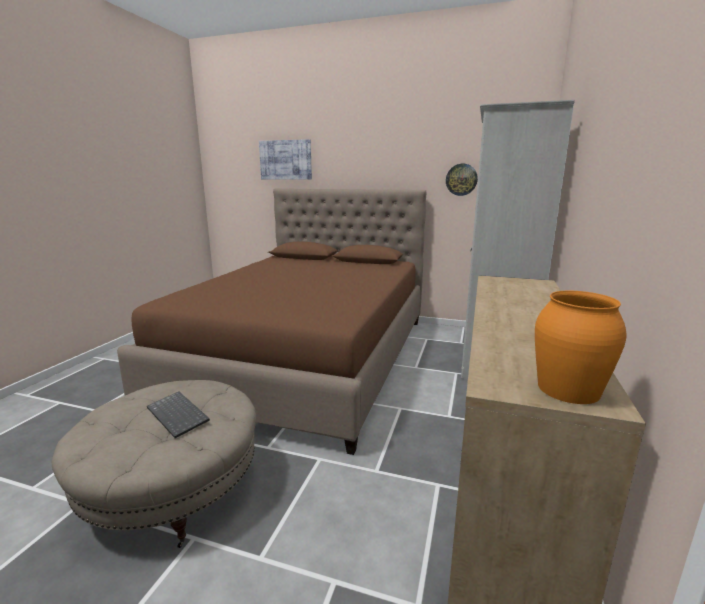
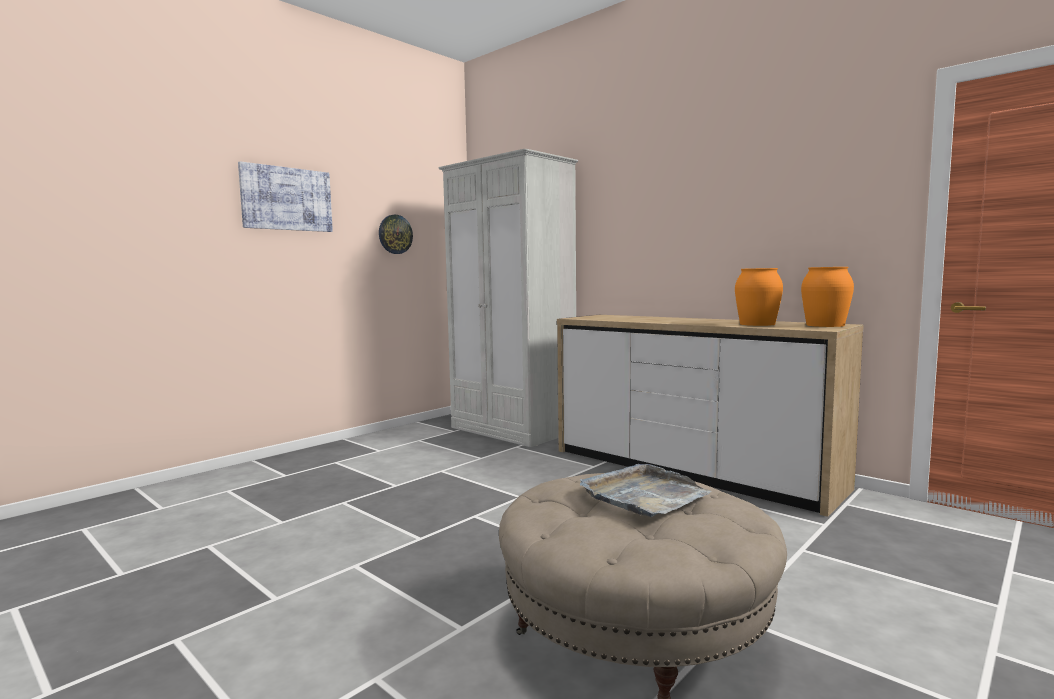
camera: 65 degrees left, 10 degrees down
(179, 415) = (644, 495): keyboard -> grey tray
(285, 160) = (100, 181): picture -> picture (287, 199)
(307, 356) = (356, 504): brown bed -> none
(523, 347) = (757, 324): none -> orange vase

